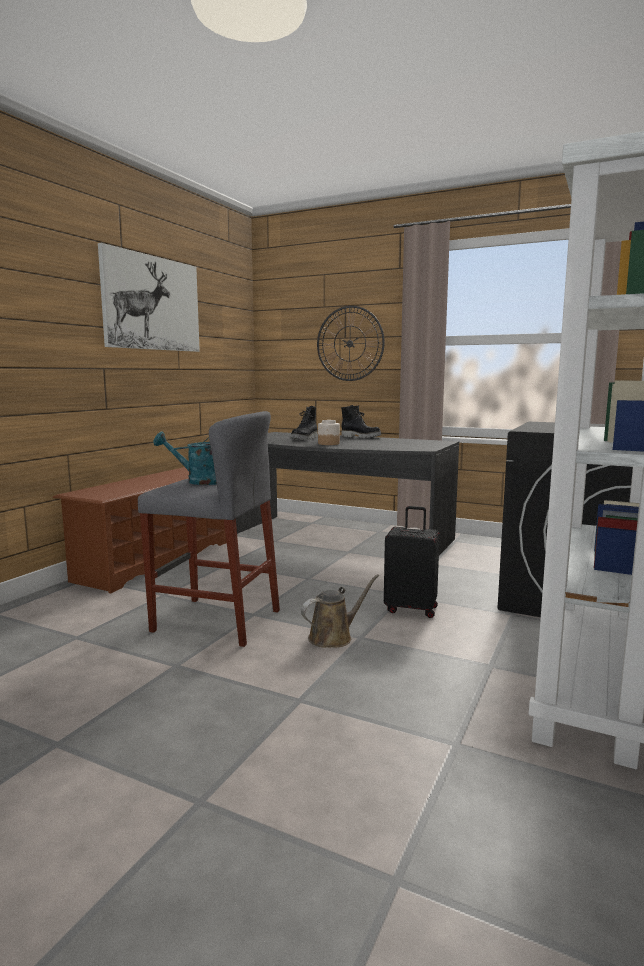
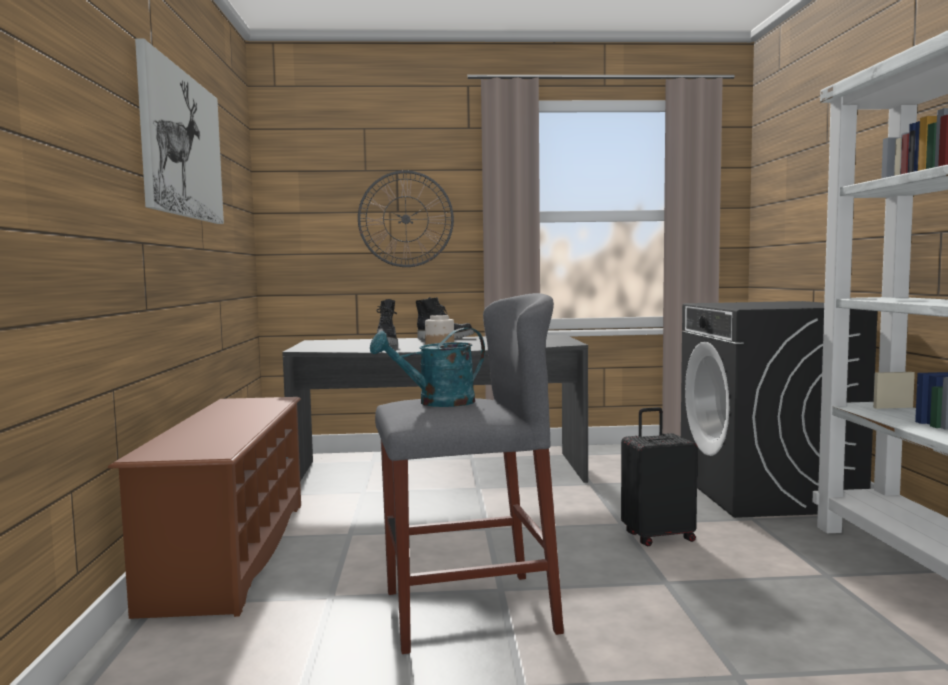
camera: 30 degrees left, 5 degrees down
(334, 637) = (639, 590): brown watering can -> none

